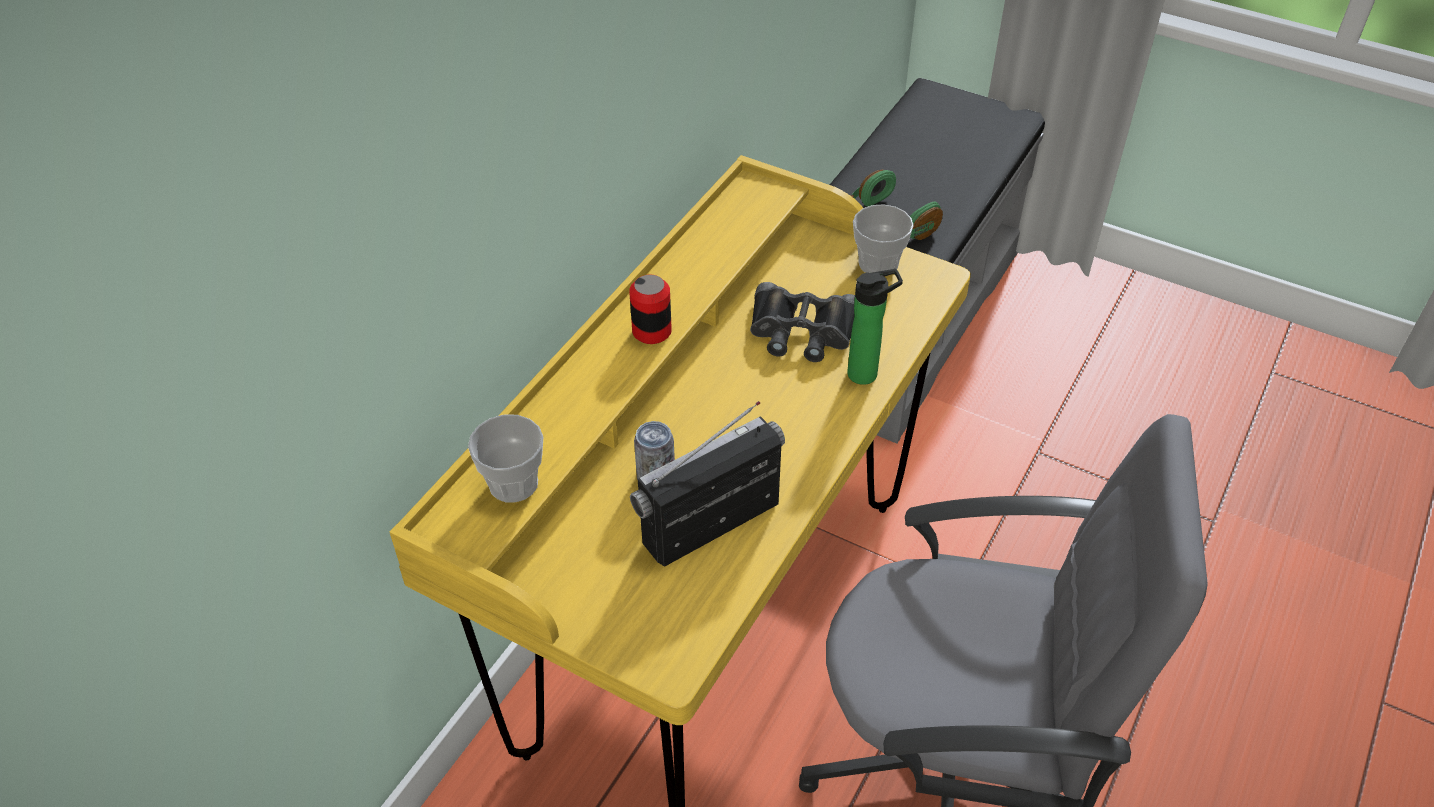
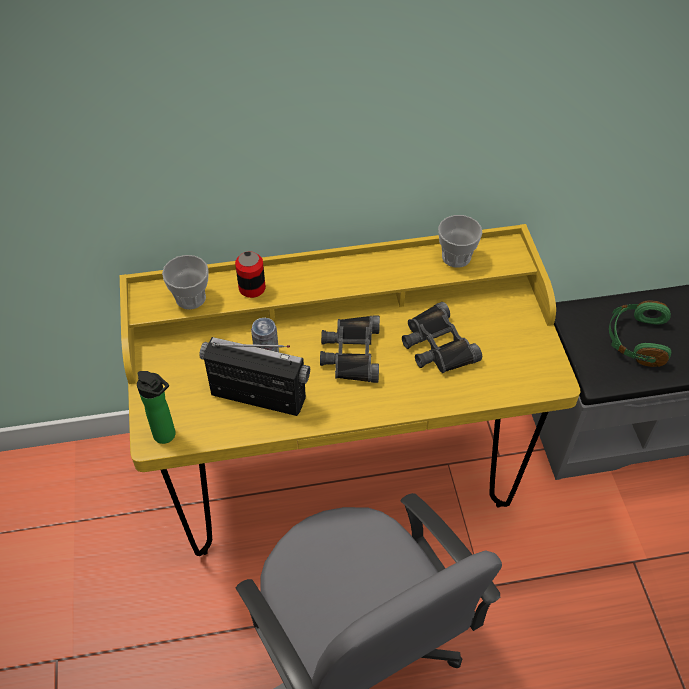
camera: 50 degrees right, 5 degrees up
(652, 331) = (346, 280): can -> can (252, 288)
(737, 404) = (351, 353): none -> black binoculars
(867, 373) = (435, 395): bottle -> bottle (167, 436)
(878, 263) = (532, 345): cup -> cup (456, 257)

